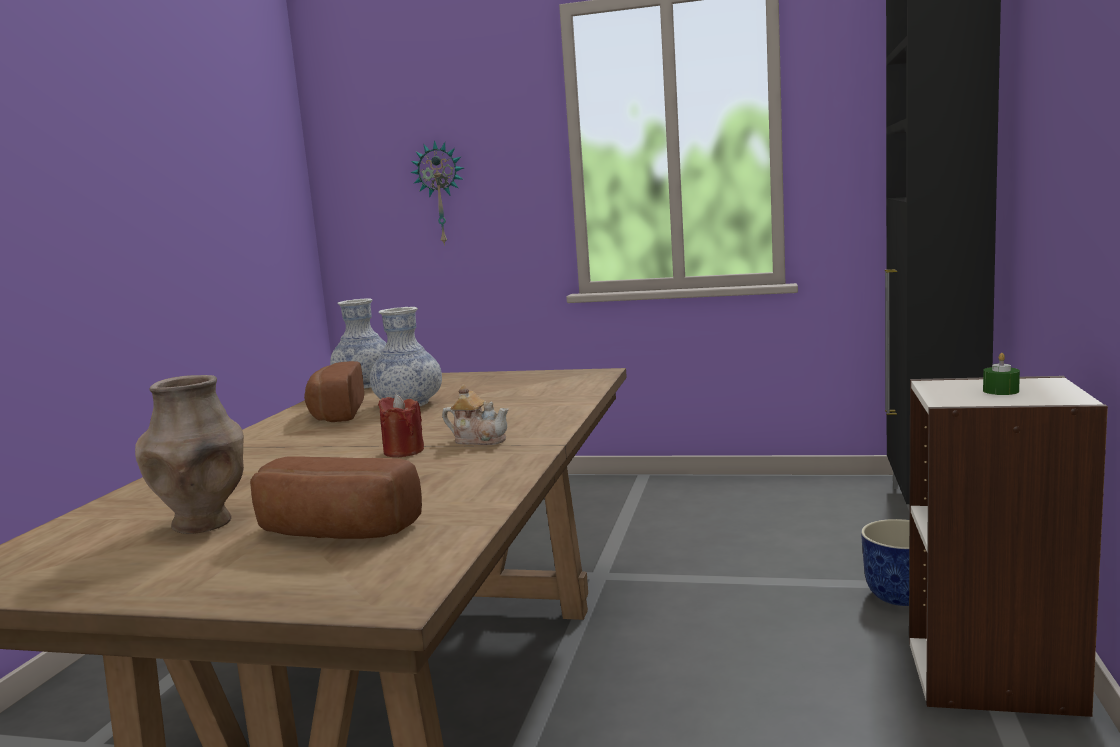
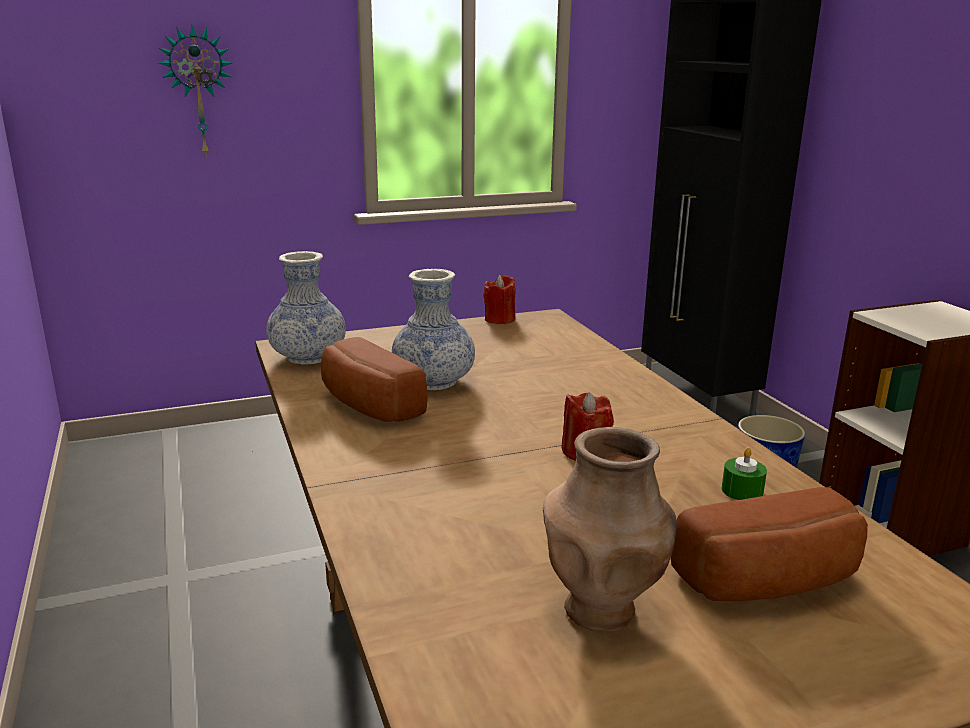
camera: 35 degrees left, 10 degrees up
(479, 440) = (628, 424): teapot -> none
(555, 372) = (499, 319): none -> red candle
(1000, 391) = (936, 319): green candle -> green candle (742, 491)

